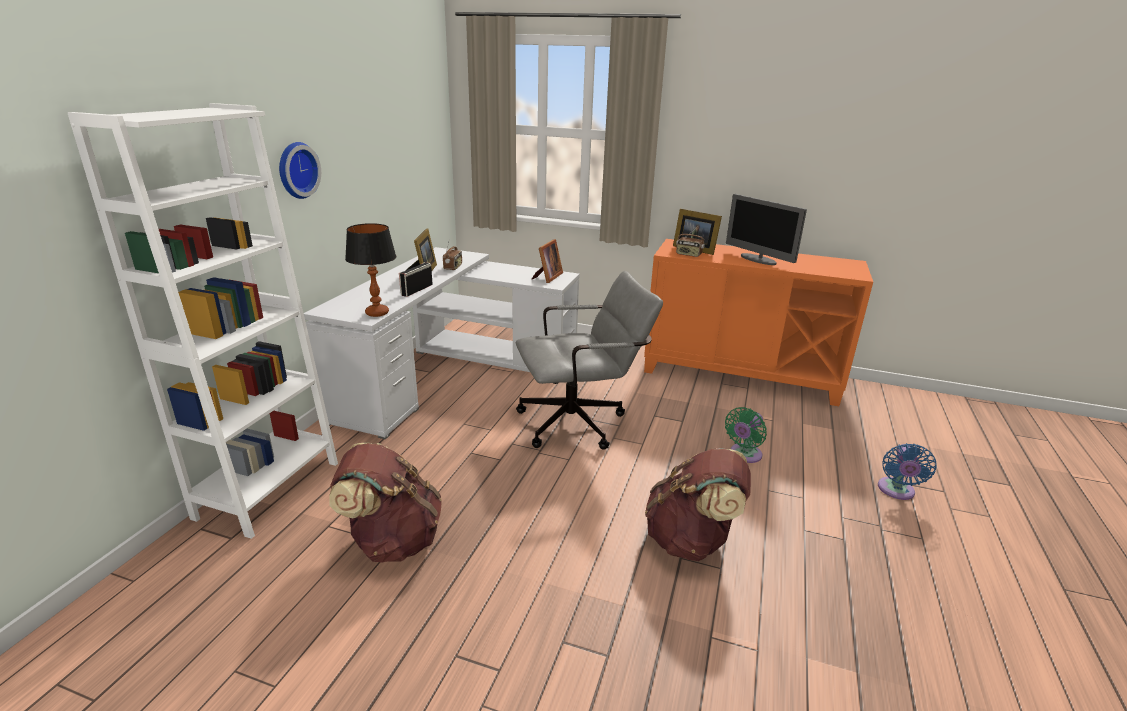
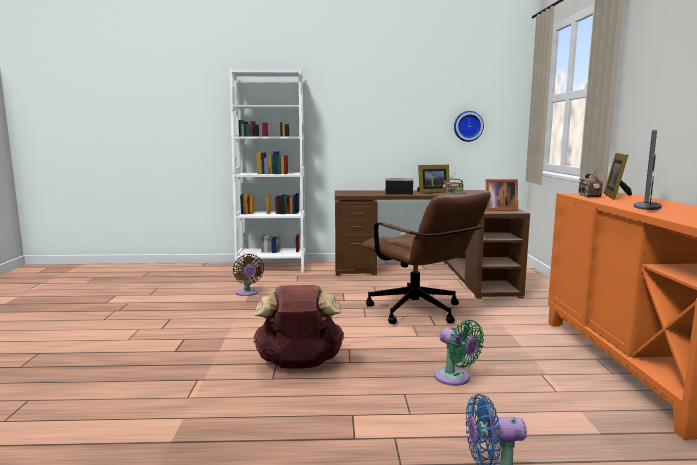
camera: 70 degrees right, 15 degrees down
(296, 170) = (353, 111): wall clock -> wall clock (468, 126)
(377, 313) = (352, 194): table lamp -> none
(392, 541) = (247, 293): brown backpack -> brown fan
(451, 372) = (432, 273): white desk -> brown desk
(581, 422) = (421, 313): grey office chair -> brown office chair
(744, 455) = (455, 379): green fan -> green fan turned 150 degrees counterclockwise

